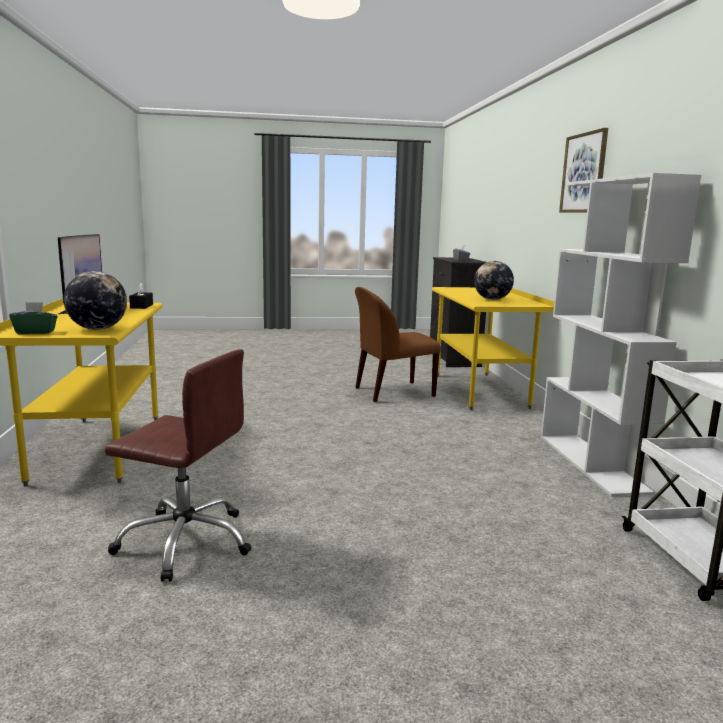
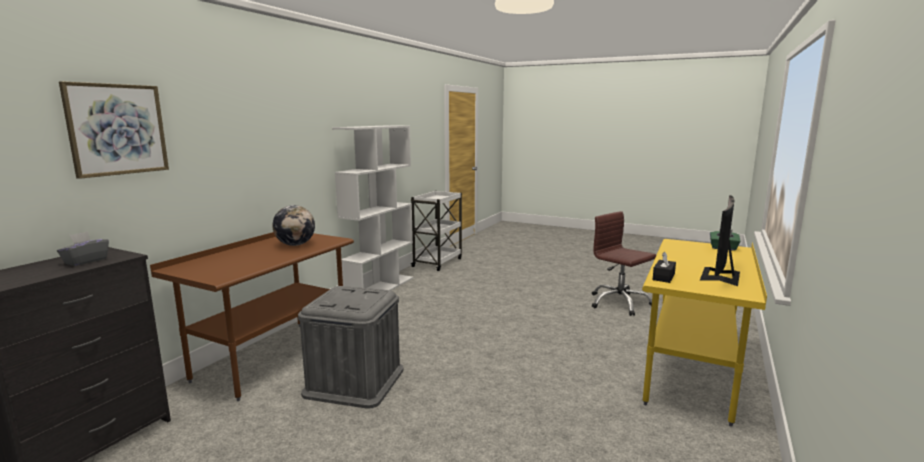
camera: 145 degrees left, 0 degrees up
(97, 329) = (681, 246): globe -> none
(392, 392) = (354, 381): brown chair -> grey storage box
(480, 390) = (273, 357): yellow desk -> brown desk
(584, 173) = (301, 118): picture -> picture (117, 129)

